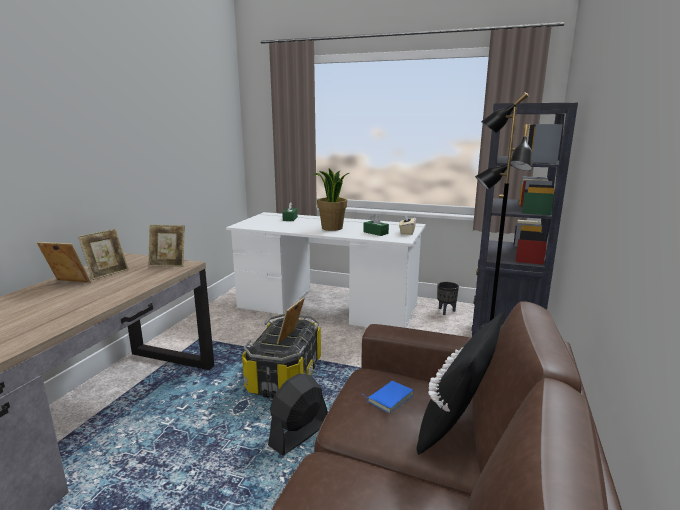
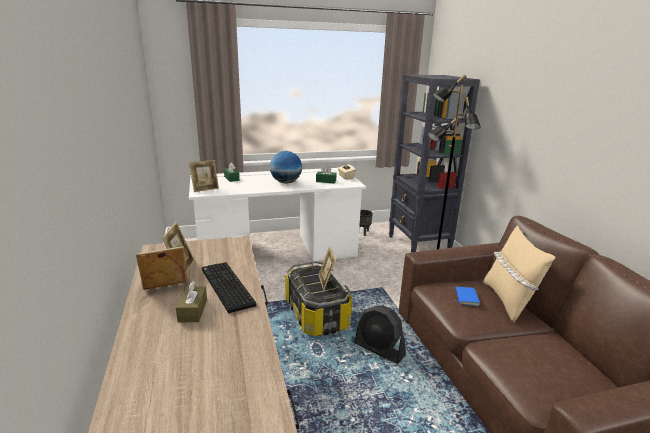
camera: 35 degrees left, 5 degrees up
(50, 302) = (193, 310): none -> brown tissue box
(104, 293) = (225, 287): none -> keyboard
(168, 264) = (221, 246): picture frame -> picture frame (205, 189)
(299, 434) = (379, 349): black fan -> black fan turned 60 degrees counterclockwise
(332, 228) = (286, 182): potted plant -> globe
(457, 426) = (508, 300): black pillow -> beige pillow

